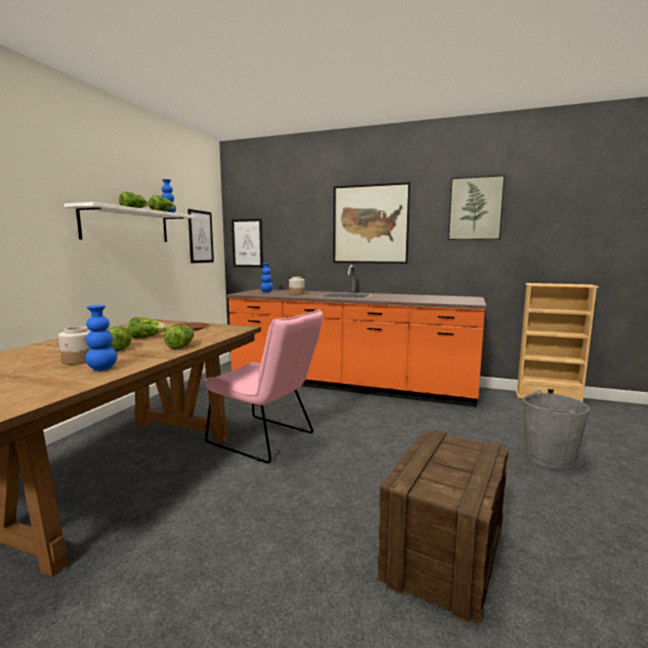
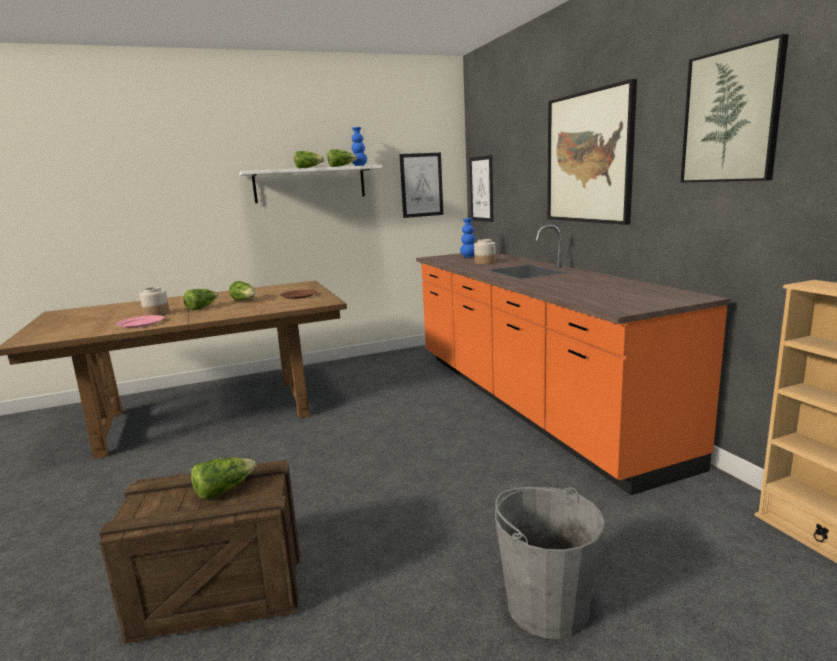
camera: 50 degrees right, 5 degrees up
(102, 369) = (140, 323): blue vase -> pink plate
(181, 346) = (229, 313): lettuce -> lettuce (223, 490)
(266, 440) = (330, 428): pink chair -> none

